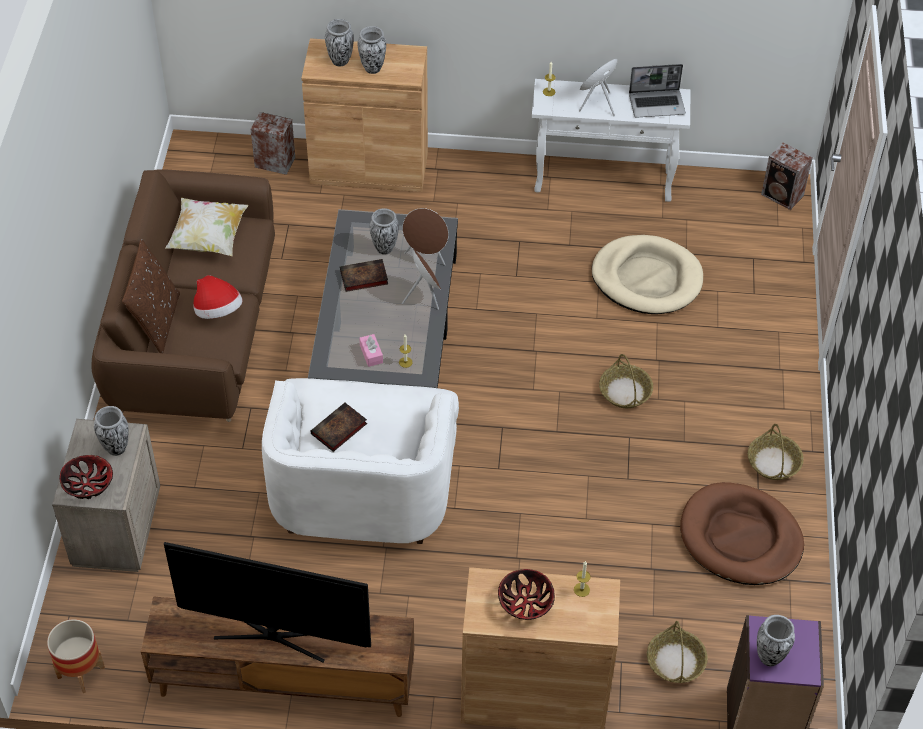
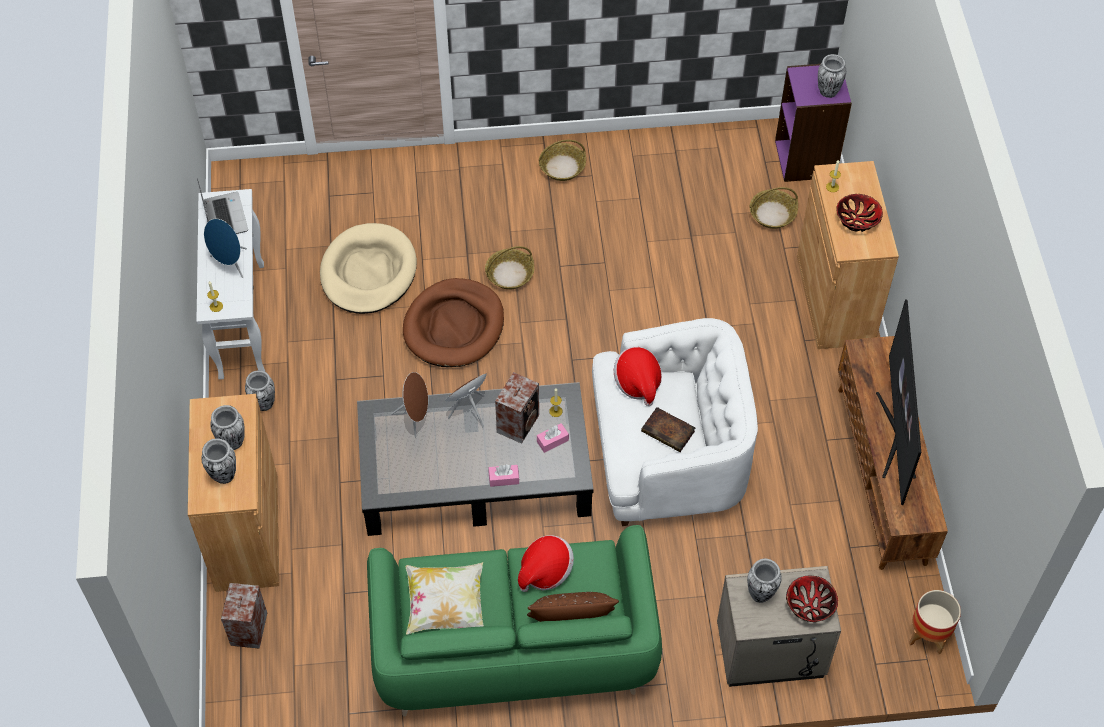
camera: 100 degrees left, 5 degrees up
(195, 333) = (514, 646): brown sofa -> green sofa
(339, 311) = (504, 478): none -> pink tissue box
(362, 278) = (455, 467): book -> none
(384, 248) = (411, 456): vase -> vase (264, 404)
(405, 415) = (637, 383): none -> hat
(740, 538) = (644, 183): brown dog bed -> brown dog bed (454, 326)
(783, 196) = (243, 179): speaker -> speaker (519, 422)

